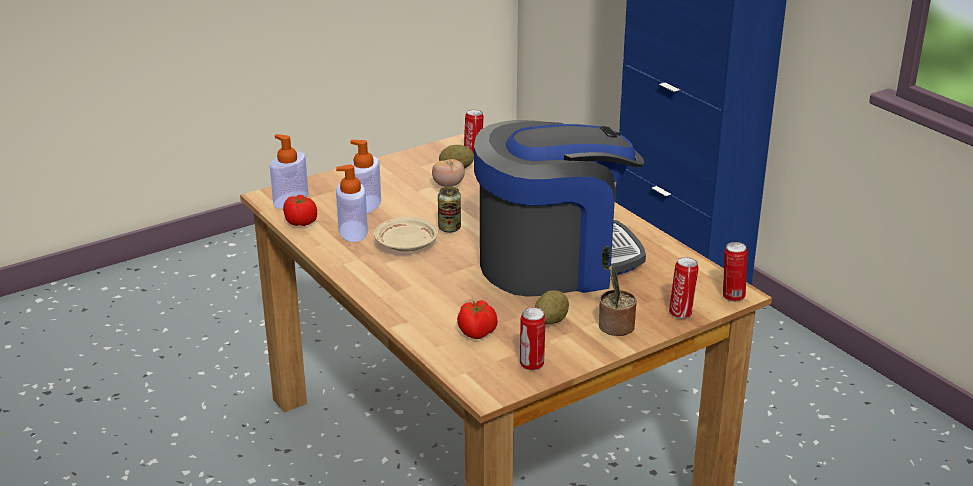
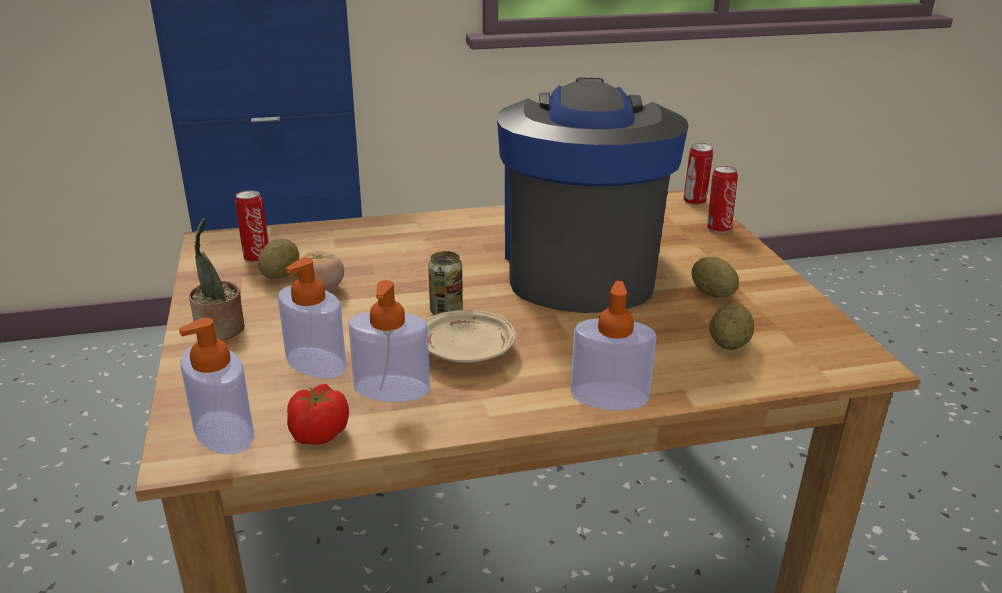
camera: 70 degrees left, 0 degrees up
(384, 297) = (609, 396): none -> soap dispenser
(477, 333) = (729, 344): tomato -> potato
(532, 365) = (808, 324): can -> none
(614, 327) = (736, 264): potted plant -> potted plant (220, 330)

